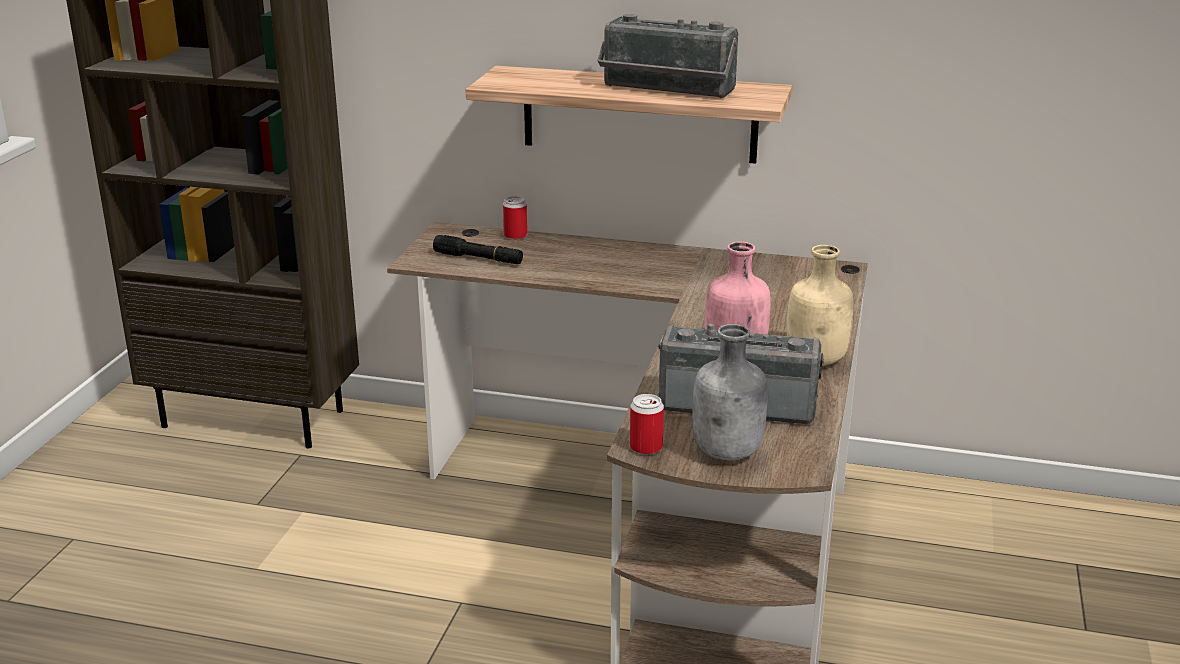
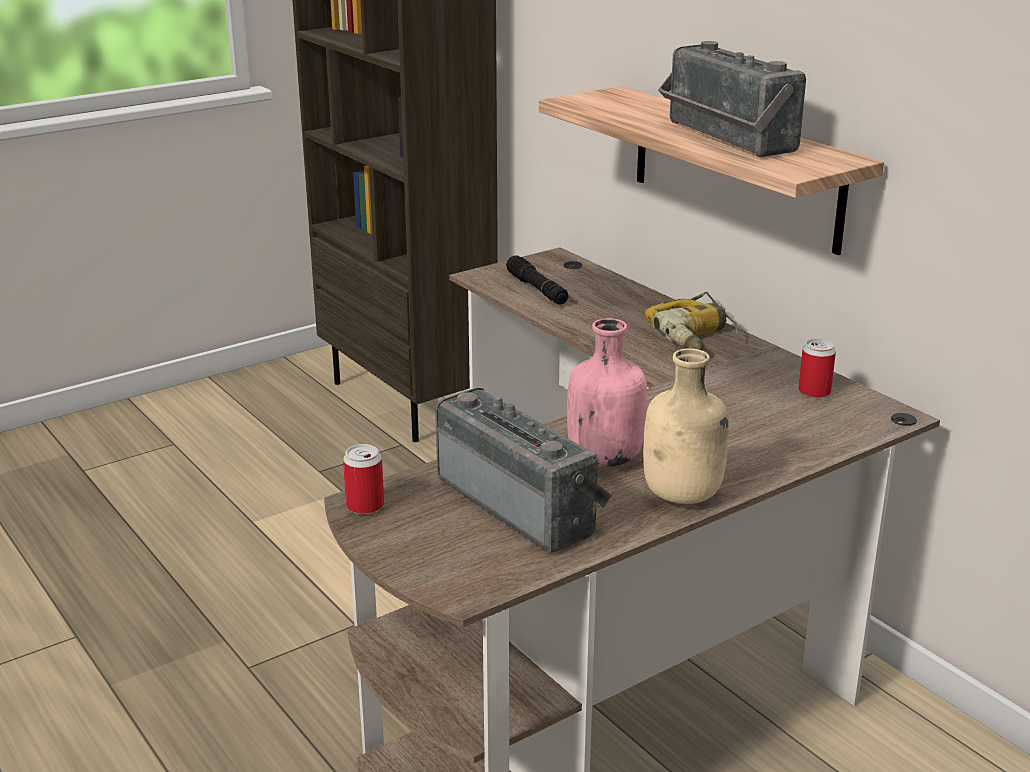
camera: 40 degrees right, 0 degrees up
(515, 236) = (607, 279): can -> can (814, 392)
(645, 256) = (695, 335): none -> power drill
(728, 453) = (425, 544): grey bottle -> none

